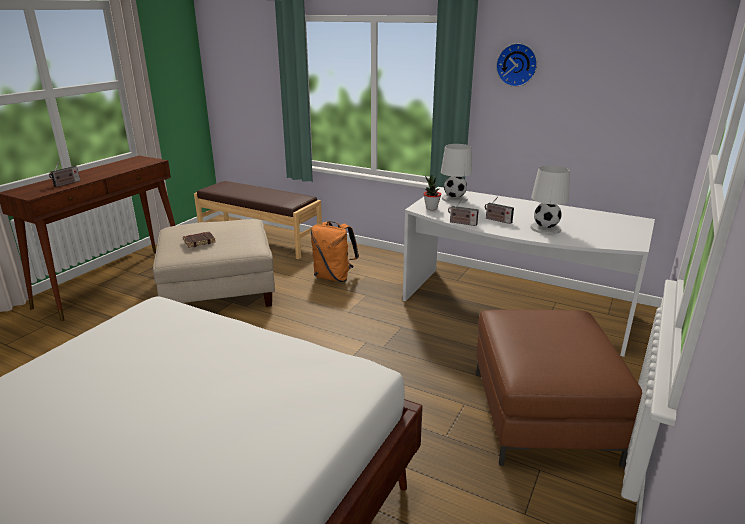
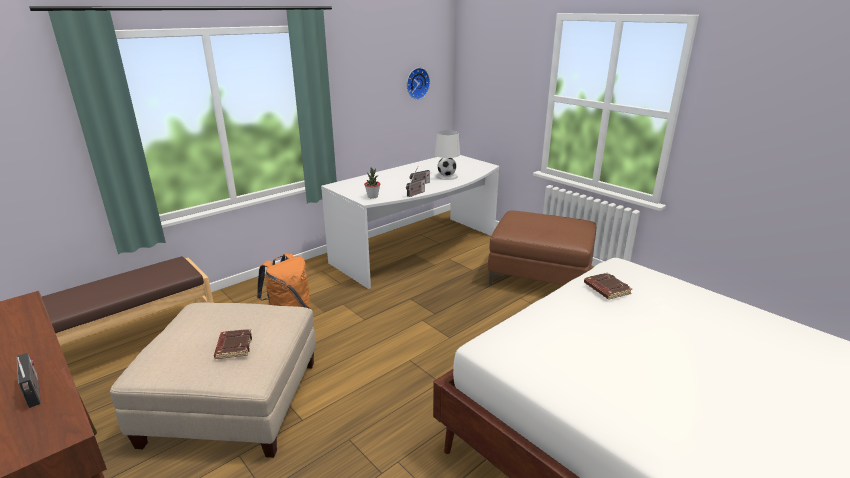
camera: 70 degrees left, 0 degrees up
(279, 360) = (606, 289): none -> brown book
(454, 199) = (360, 186): white table lamp -> none
(517, 64) = (349, 64): wall clock -> wall clock (416, 83)

